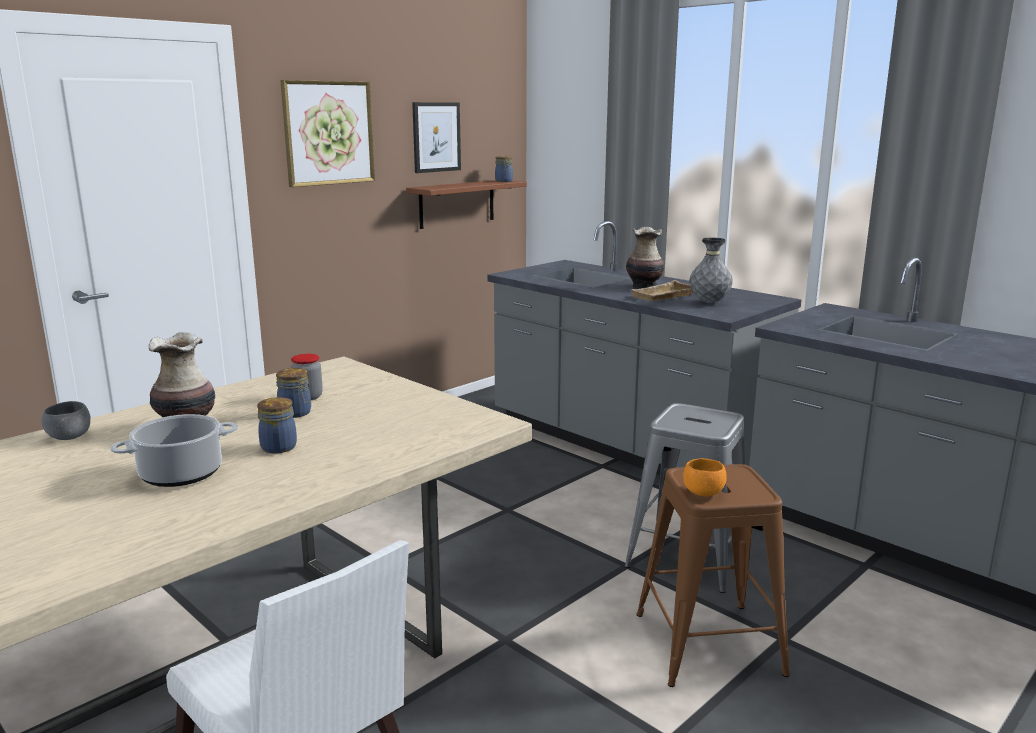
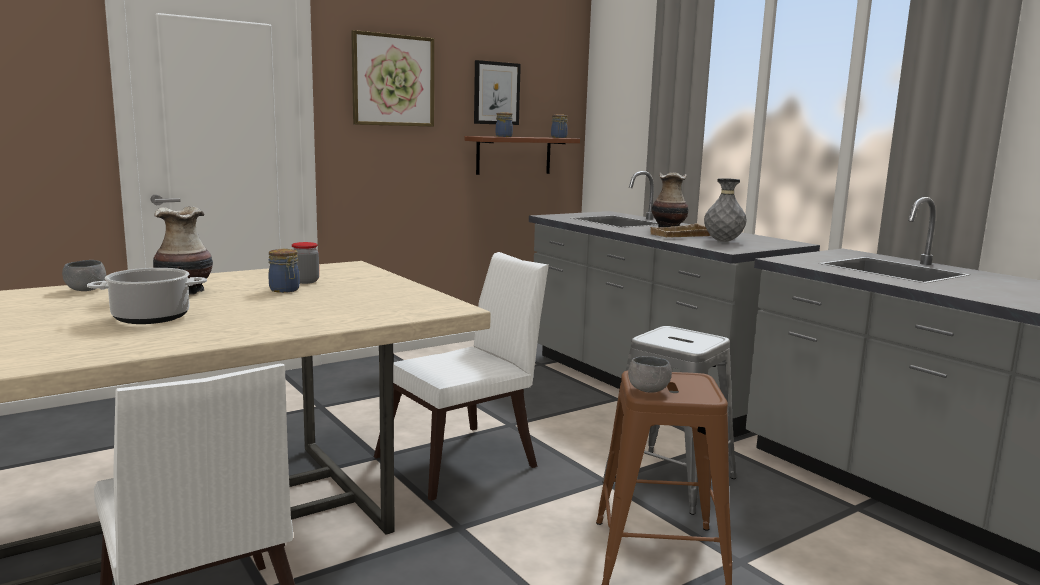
camera: 10 degrees right, 5 degrees down
(280, 446) = (250, 308): jar -> jar (504, 136)
(479, 558) = (465, 460): none -> white chair
(703, 492) = (648, 390): orange bowl -> grey bowl

